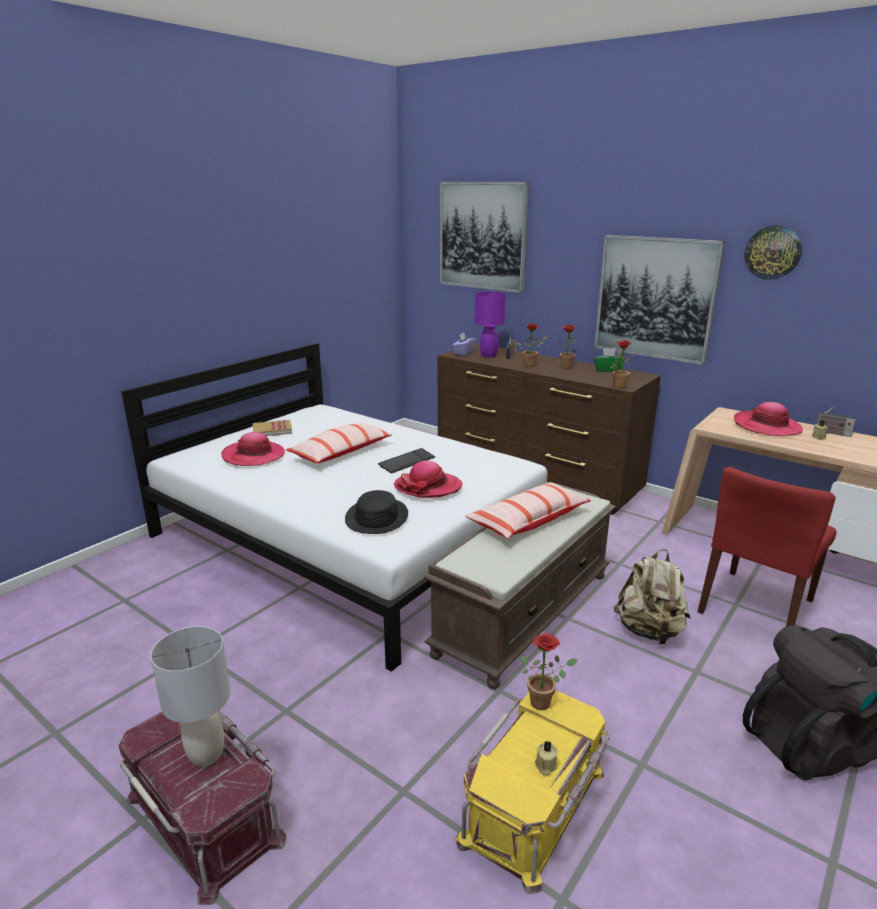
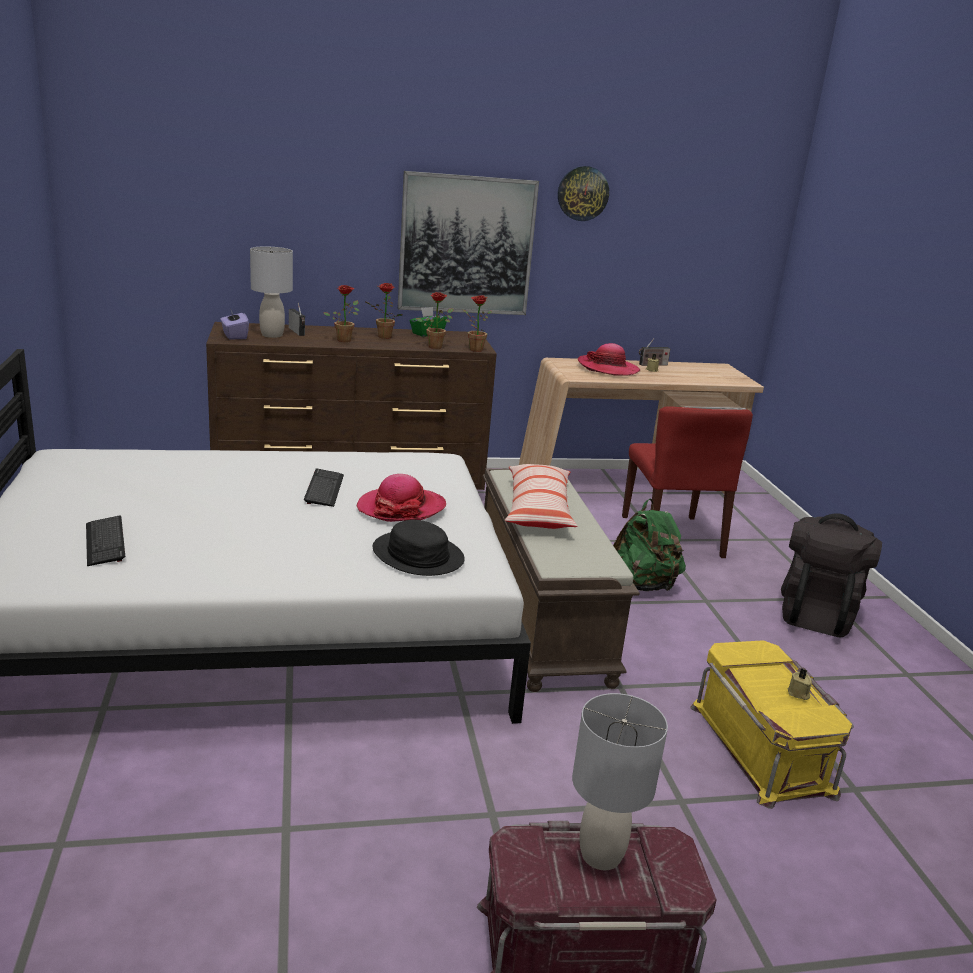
camera: 50 degrees left, 0 degrees up
(253, 456) = (105, 542): hat -> keyboard
(272, 430) = (53, 502): book -> none
(341, 452) = (223, 502): pillow -> none
(482, 236) = (216, 167): picture -> none
(488, 355) = (271, 335): purple table lamp -> grey table lamp
(544, 701) = (732, 654): potted plant -> potted plant (436, 346)
(649, 631) = (641, 586): beige backpack -> green backpack

